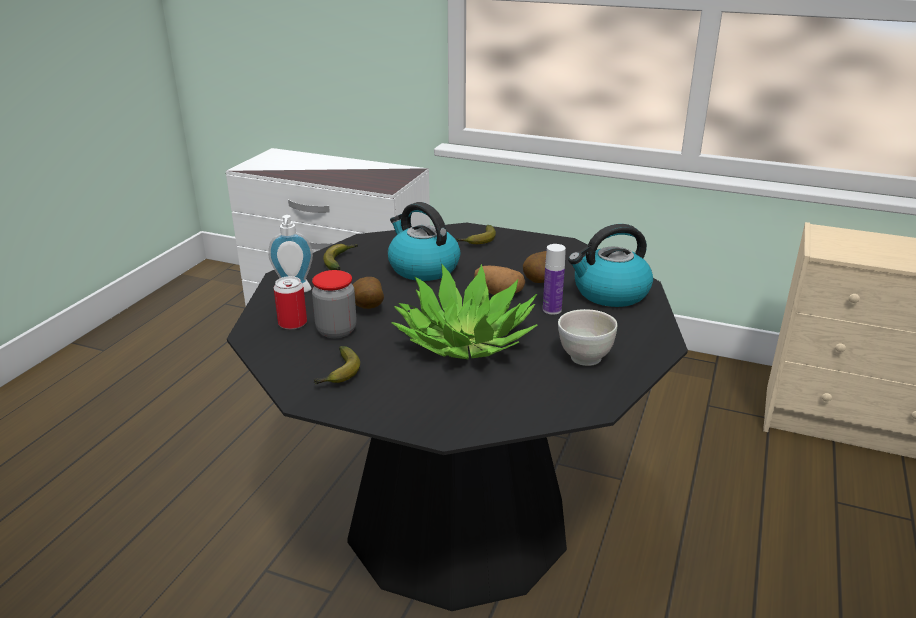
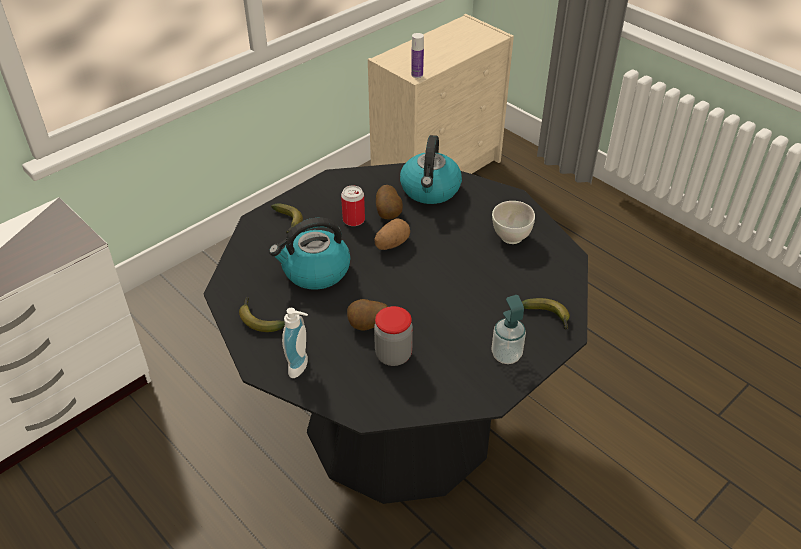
camera: 65 degrees left, 15 degrees up
(292, 323) = (362, 381): can -> can (353, 220)
(338, 374) = (464, 370): banana -> banana (548, 317)
(379, 395) = (506, 355): none -> soap dispenser
(465, 340) = (454, 286): potted plant -> none
(552, 310) = (436, 226): bottle -> bottle (417, 75)

